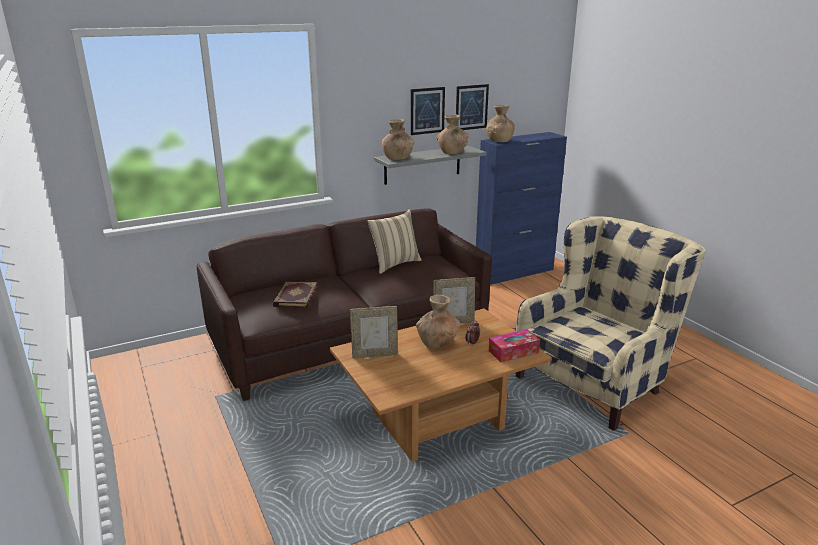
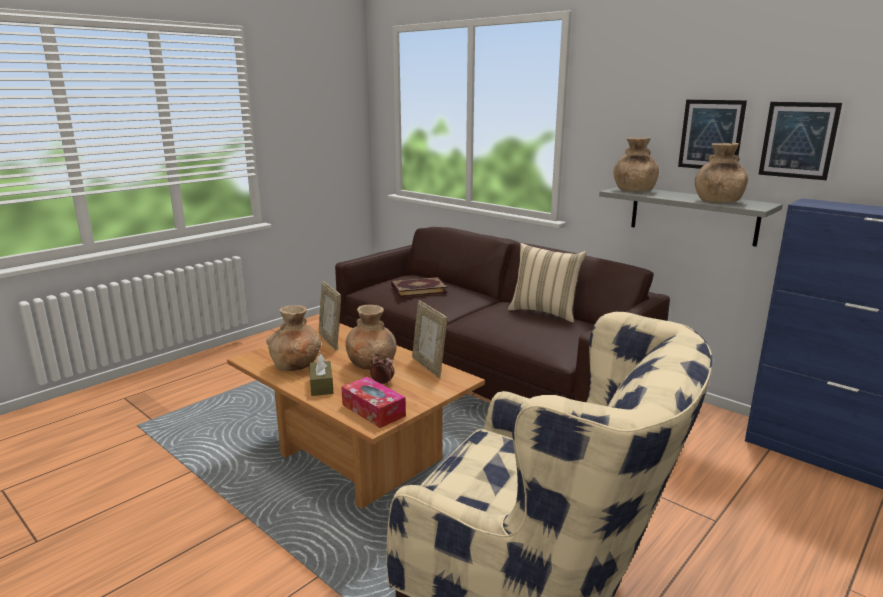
camera: 70 degrees right, 5 degrees down
(464, 367) = (321, 385): none -> brown tissue box
(499, 141) = (820, 203): brown vase -> brown vase (296, 365)

